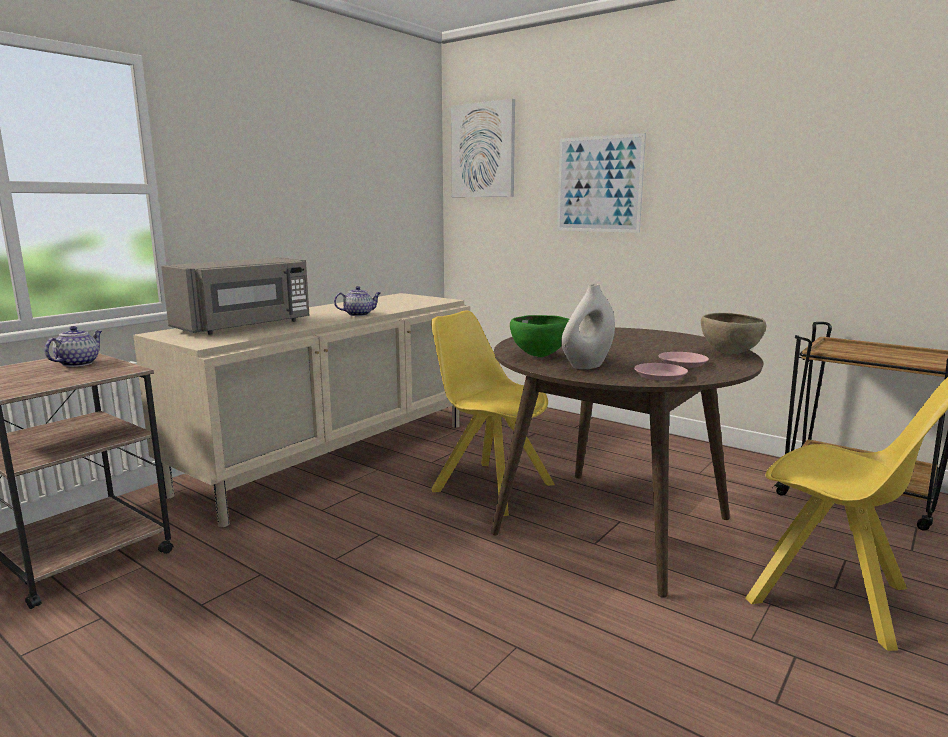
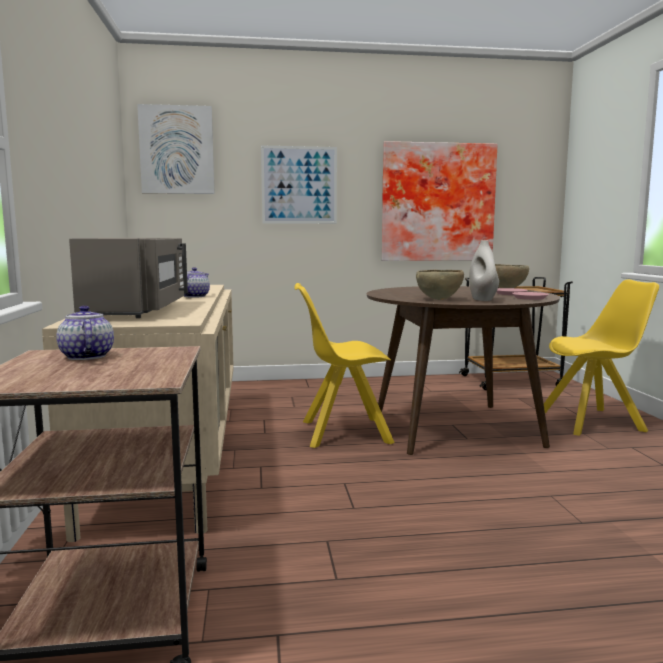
camera: 45 degrees left, 5 degrees down
(540, 356) = (439, 299): green bowl -> brown bowl
(785, 205) = (437, 202): none -> picture

